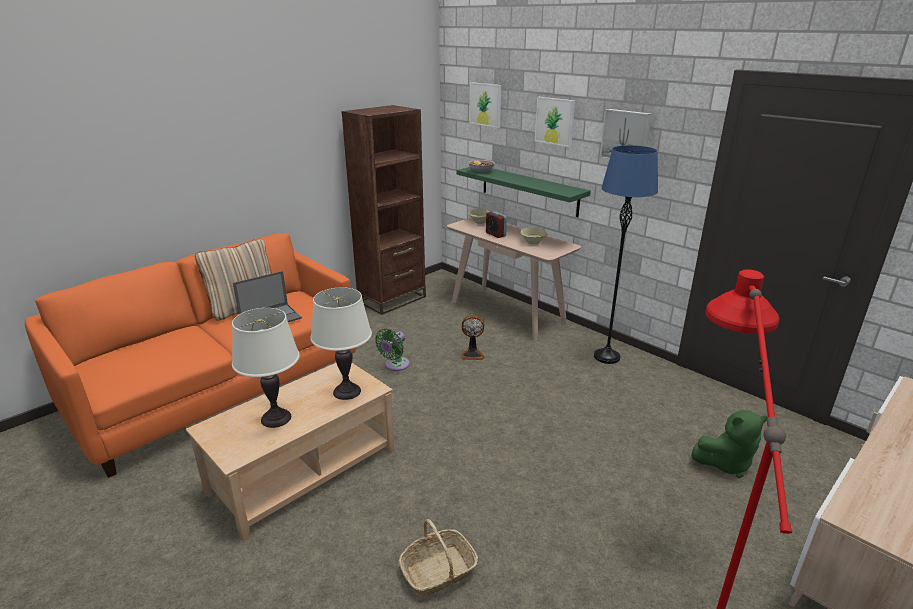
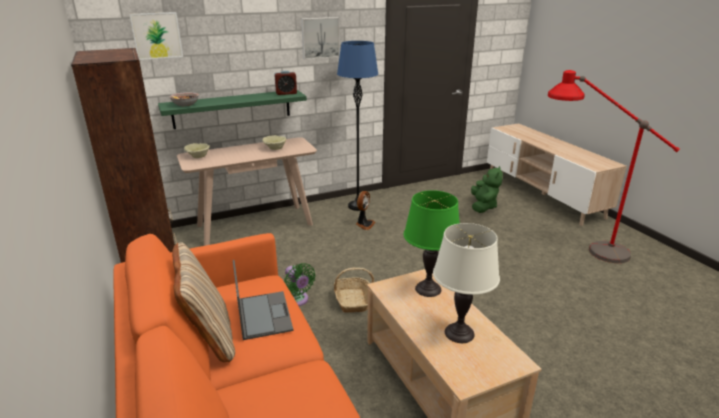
camera: 70 degrees left, 0 degrees up
(347, 391) = (428, 289): white table lamp -> green table lamp
(438, 571) = (561, 324): basket -> basket (353, 300)
(472, 354) = (310, 256): fan -> fan (364, 224)
(495, 234) = (238, 156): alarm clock -> alarm clock (286, 93)
(554, 121) = (250, 38): picture -> none

